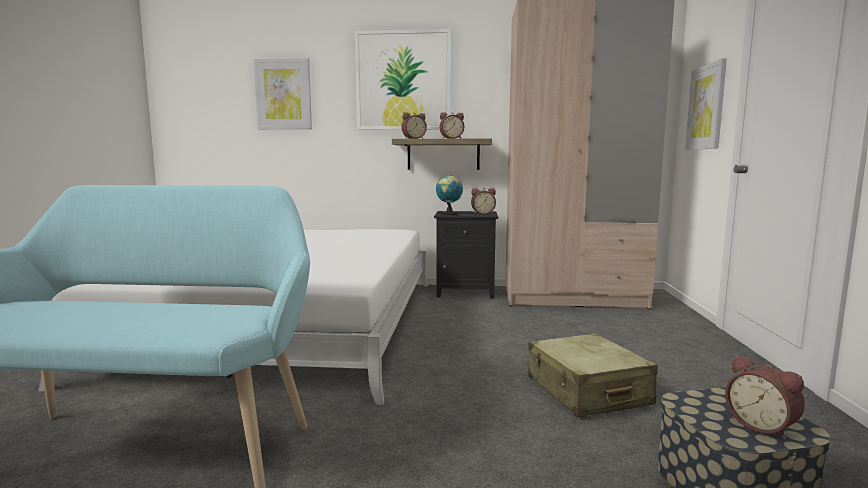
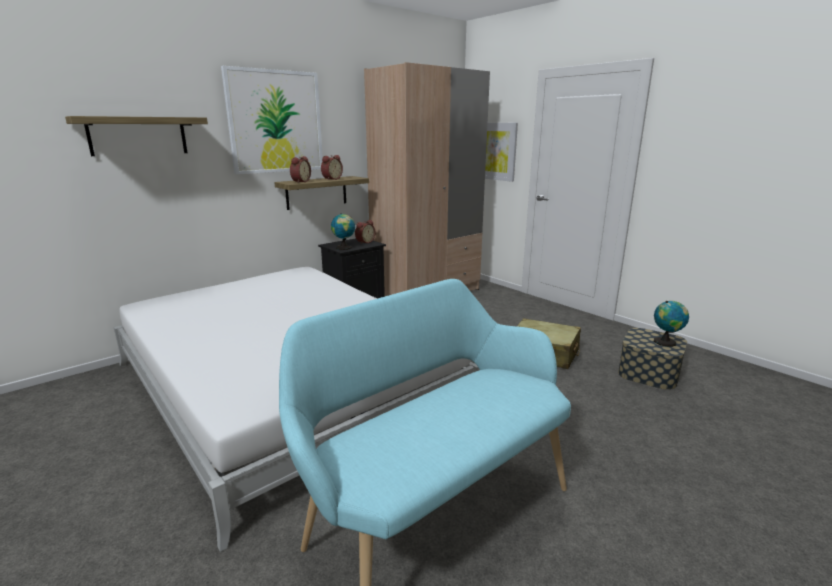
camera: 45 degrees left, 10 degrees up
(283, 94) = (138, 136): picture -> shelf
(762, 426) = (666, 342): alarm clock -> globe

